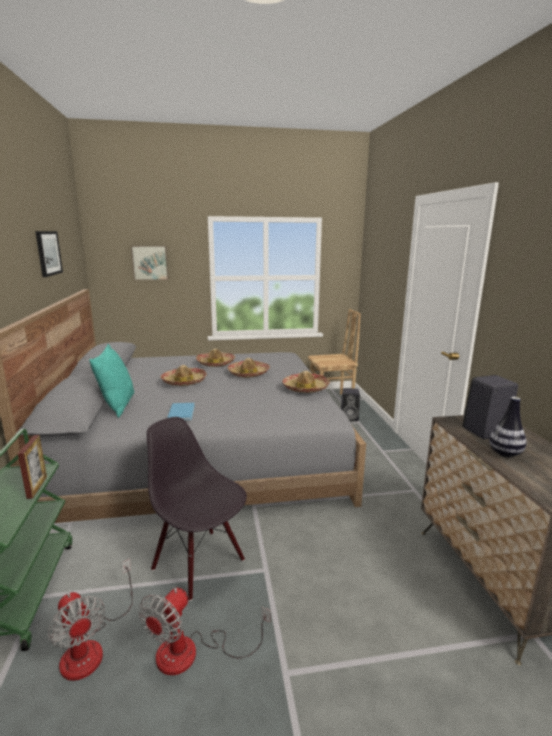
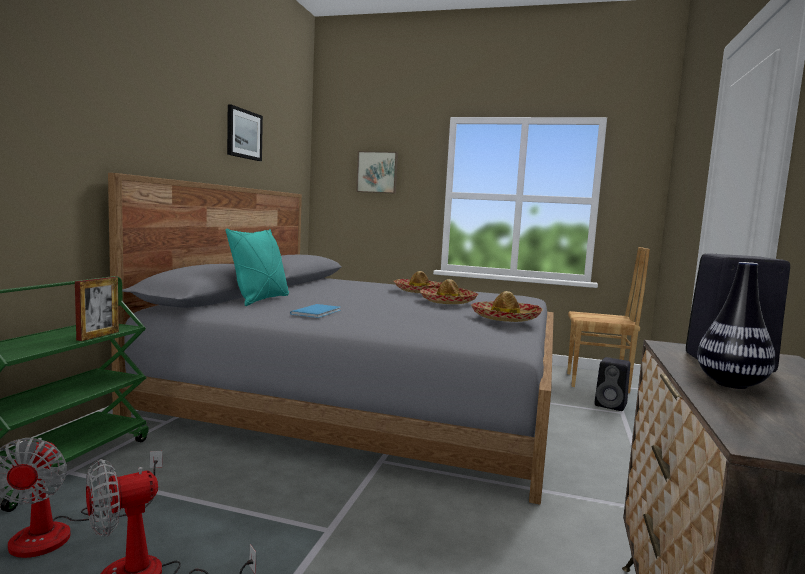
camera: 25 degrees right, 10 degrees down
(184, 382) = (358, 296): hat -> none
(199, 563) = (255, 497): black chair -> none

